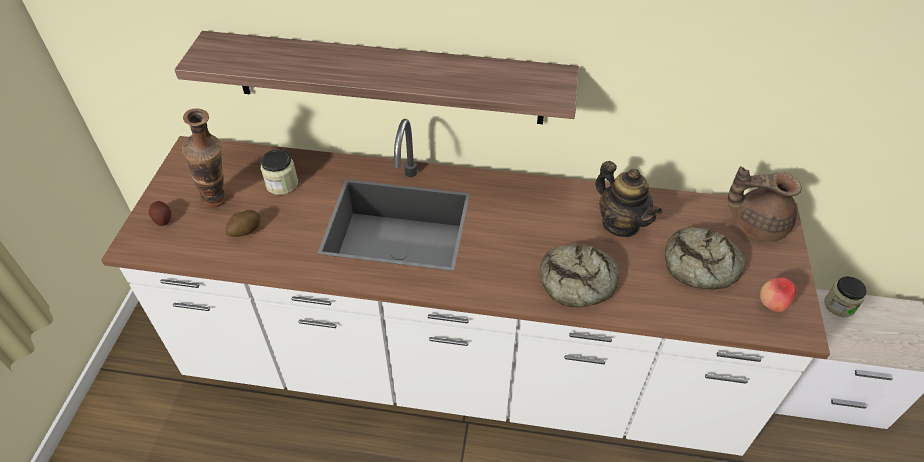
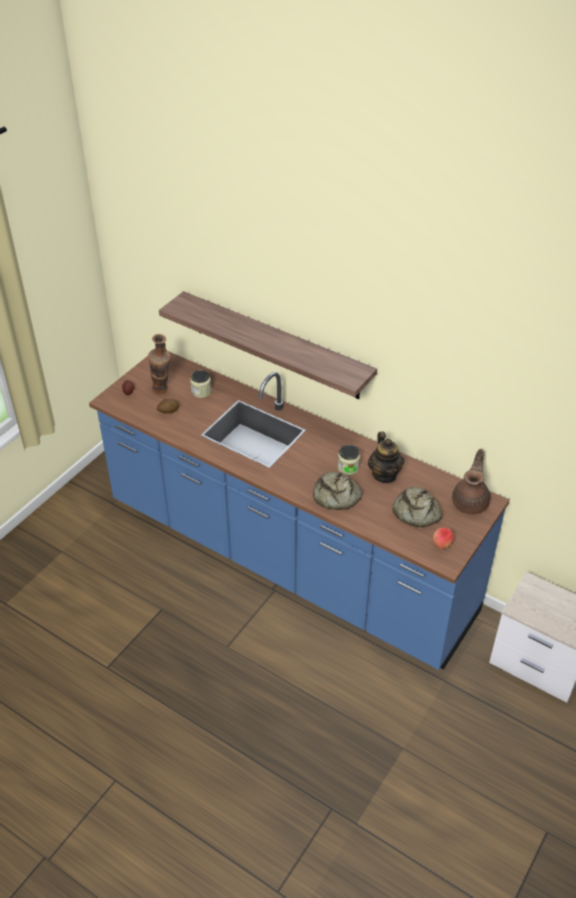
camera: 25 degrees right, 5 degrees down
(461, 369) = (288, 559): white counter -> blue counter
(756, 224) = (470, 502): brown teapot -> brown teapot turned 75 degrees clockwise
(839, 305) = (543, 590): jar -> jar (348, 468)

